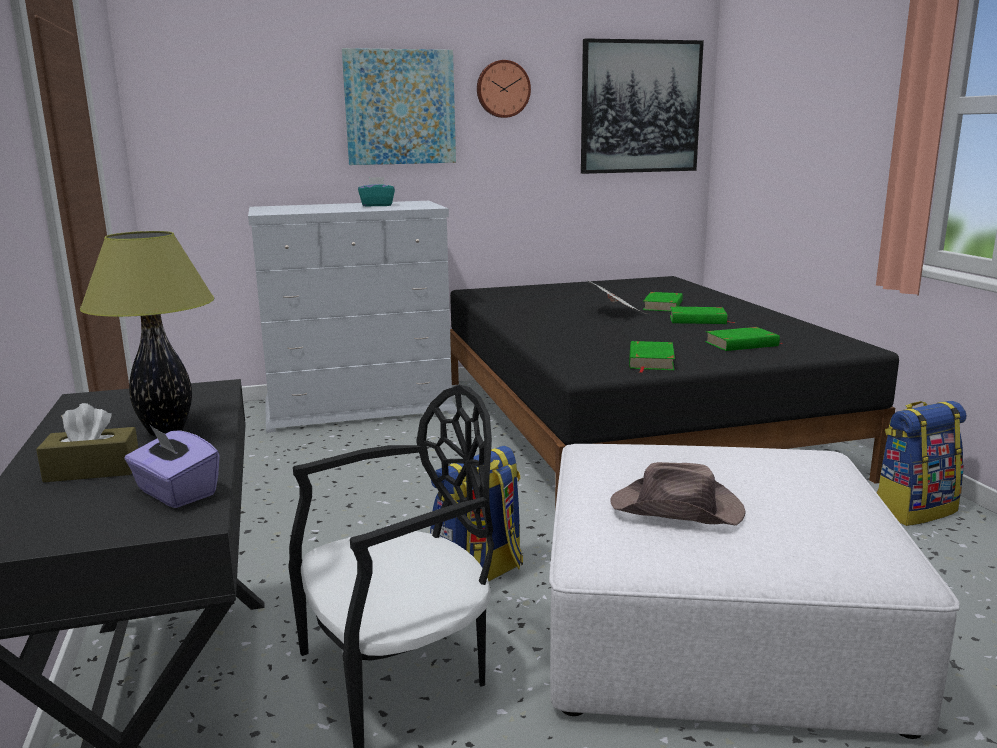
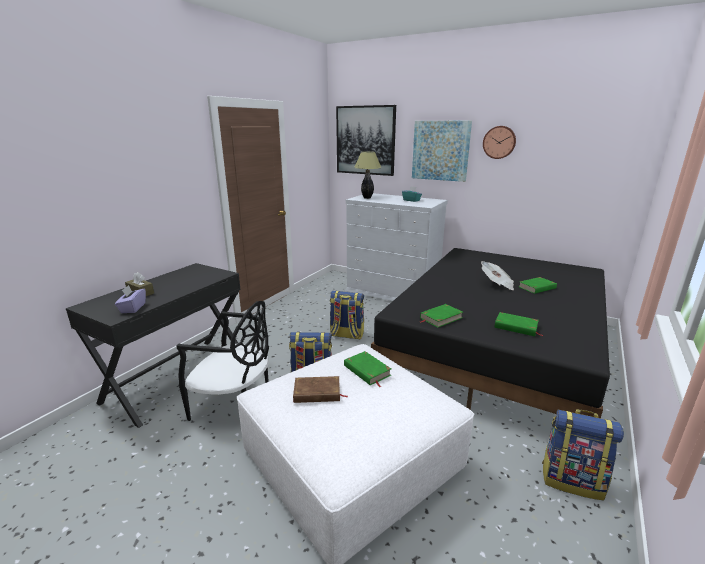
camera: 45 degrees right, 5 degrees up
(167, 432) = (179, 286): table lamp -> table lamp (367, 198)
(398, 489) = (346, 335): none -> backpack
(640, 107) = (596, 156): picture -> picture (365, 140)
(678, 509) = (317, 393): brown hat -> brown book
(698, 320) = (532, 303): green book -> green book (367, 371)

